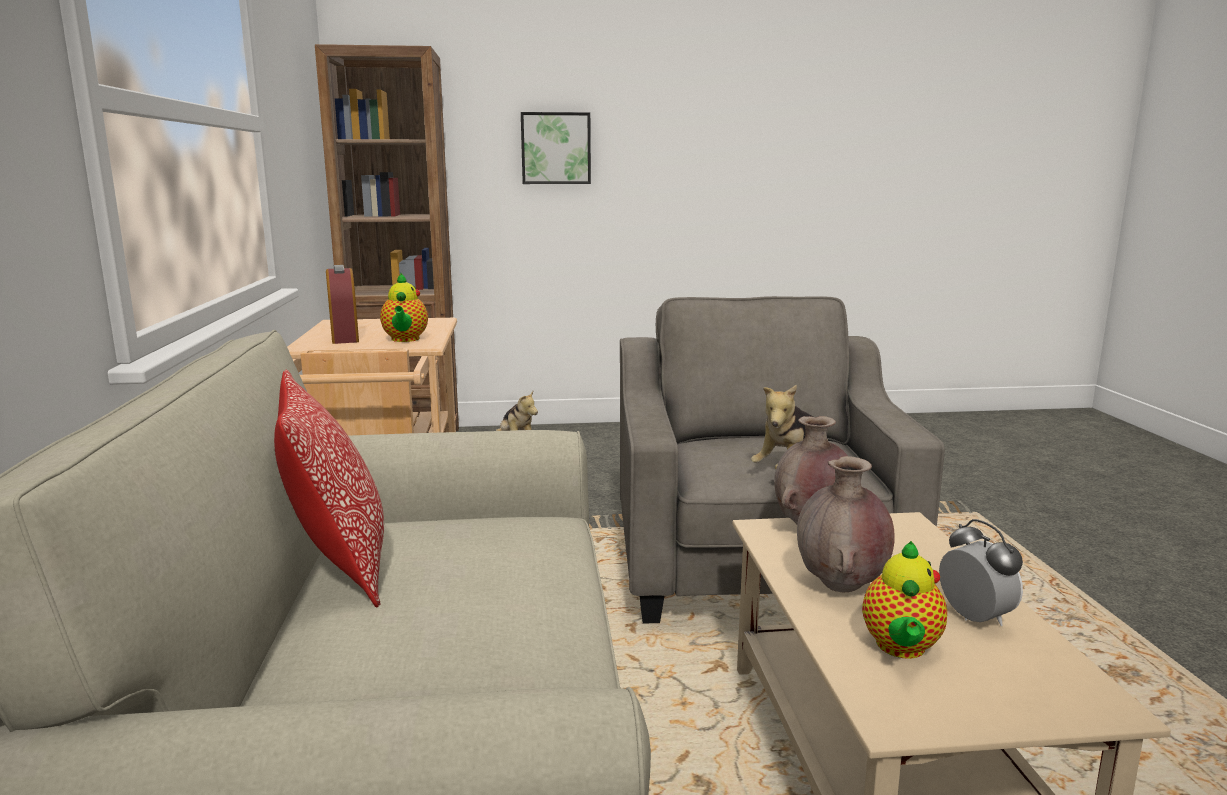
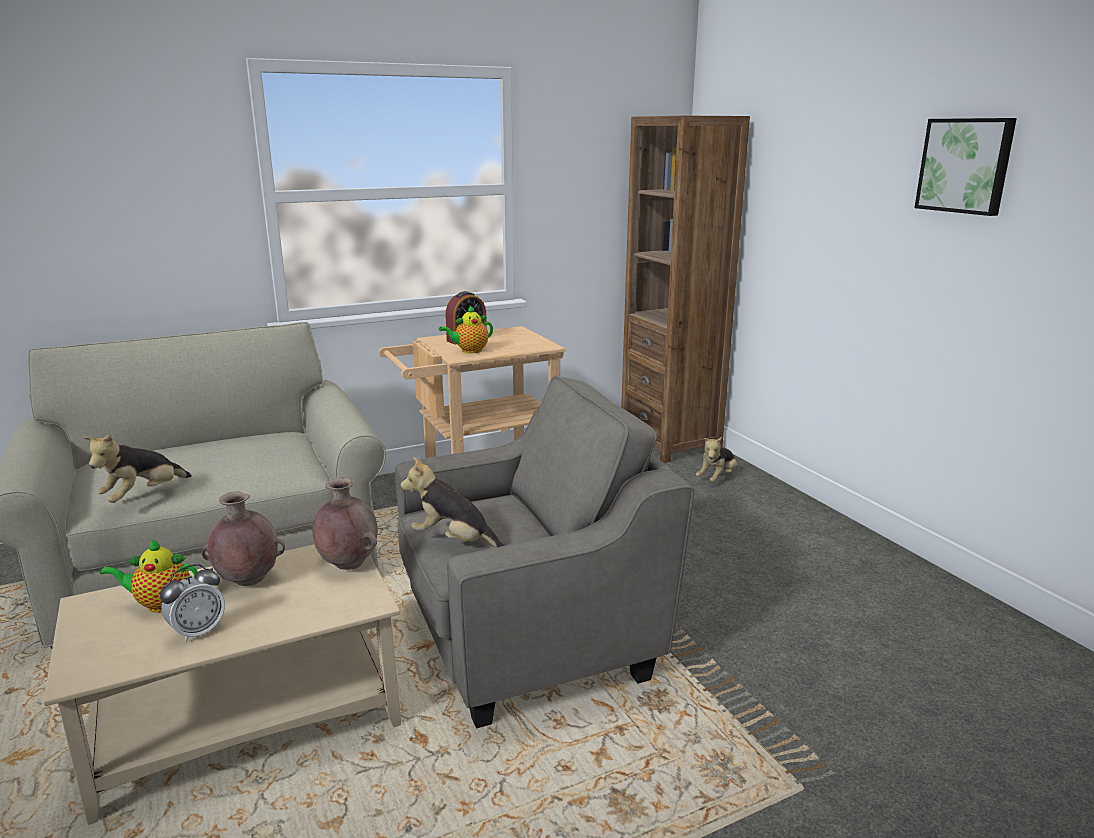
camera: 70 degrees right, 5 degrees up
(339, 565) = (228, 439): pillow -> none
(555, 148) = (822, 208): picture -> picture (966, 165)
(563, 637) = (143, 496): none -> plush toy

